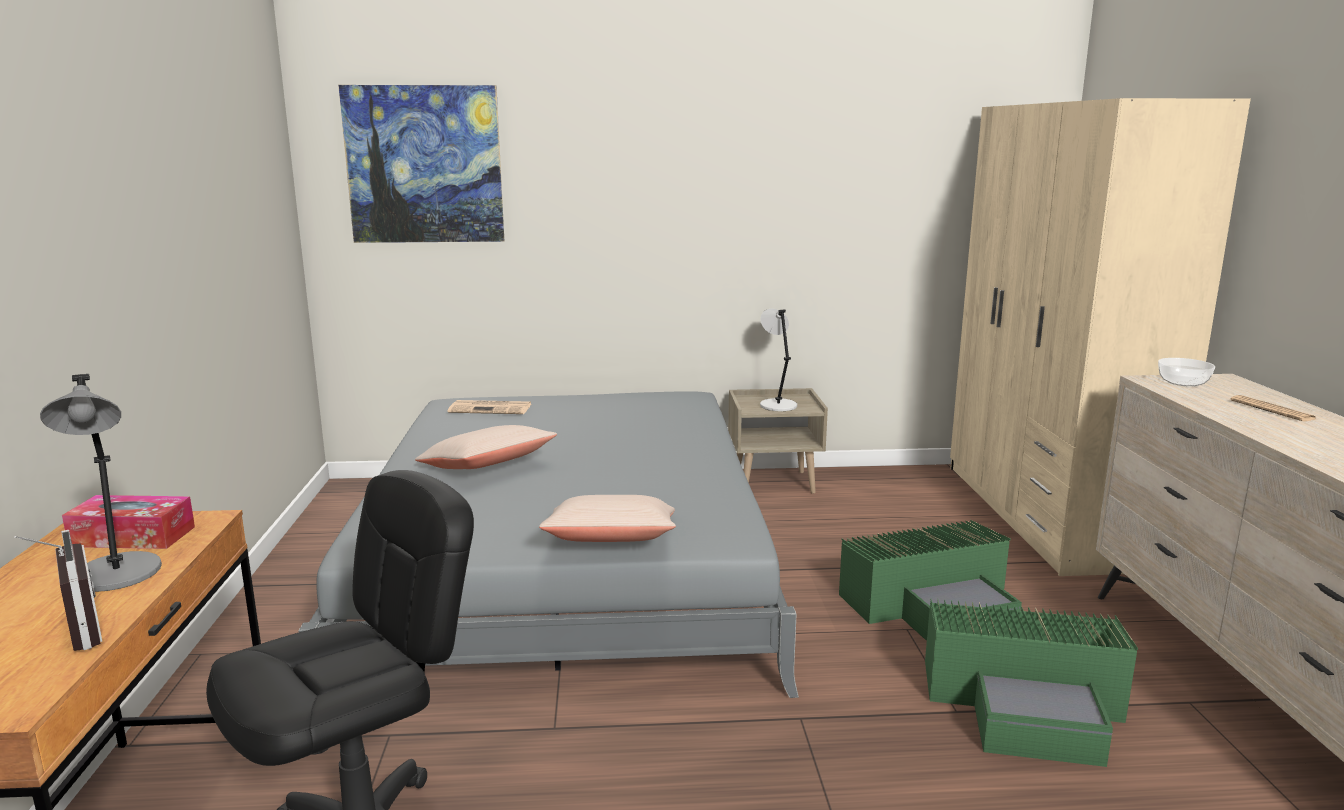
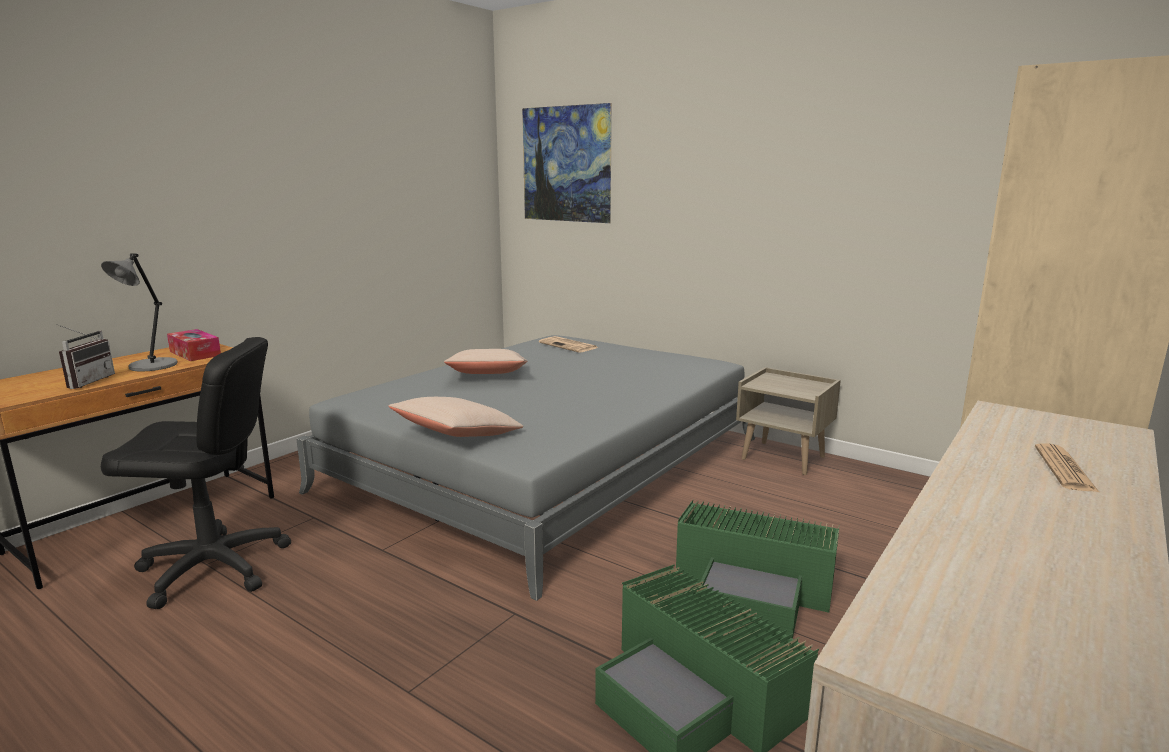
camera: 40 degrees right, 0 degrees up
(777, 405) = (785, 386): grey table lamp -> none
(1184, 383) = (1037, 422): bowl -> none

